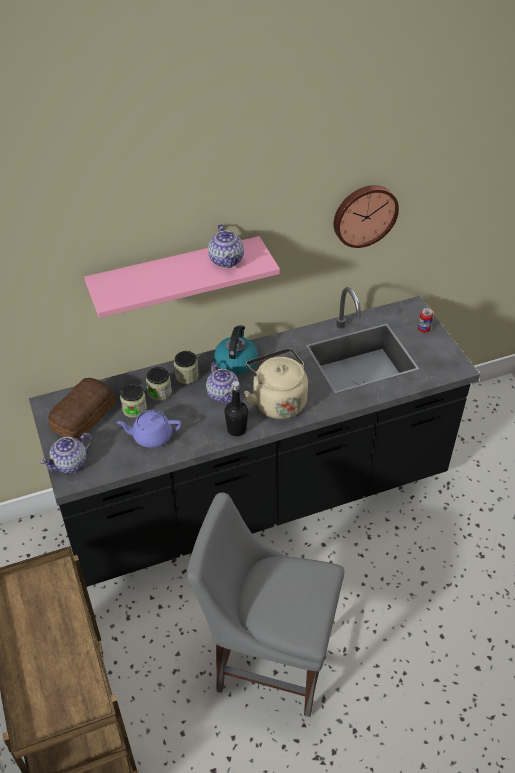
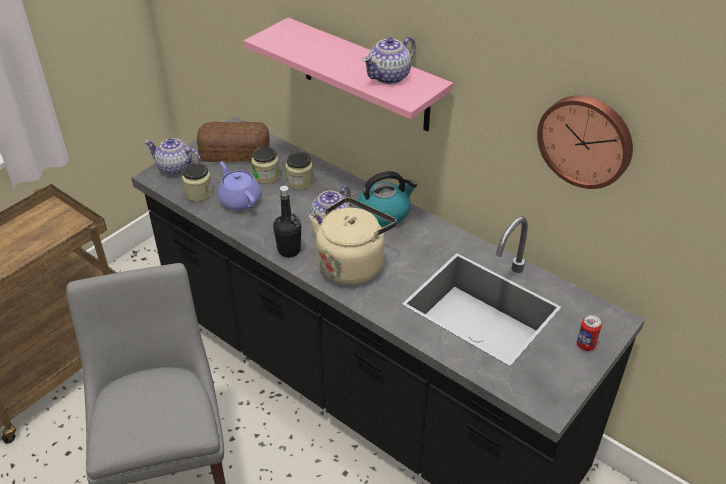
camera: 60 degrees right, 5 degrees down
(186, 375) = (336, 189): jar -> jar (198, 193)

